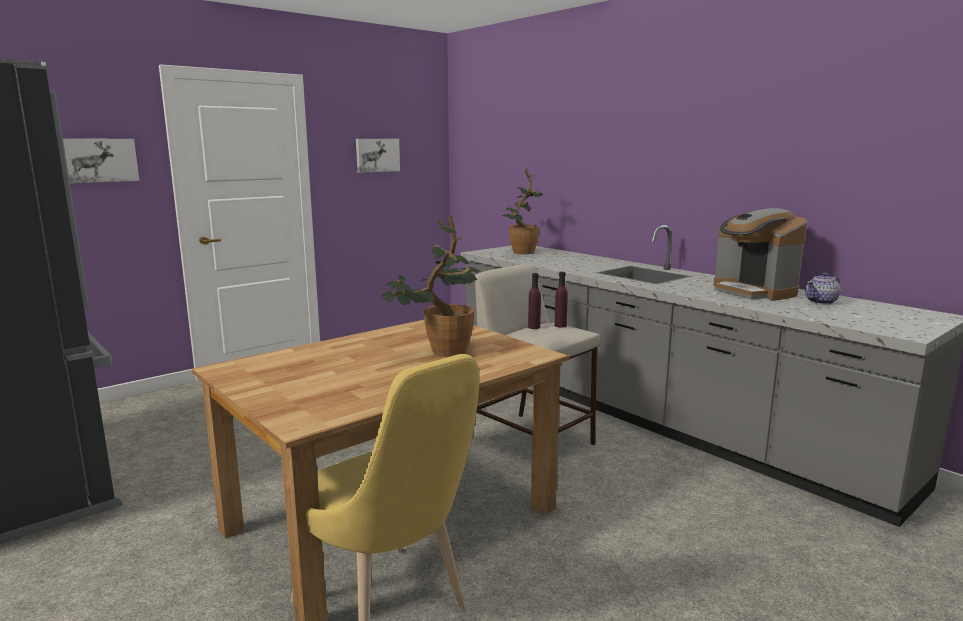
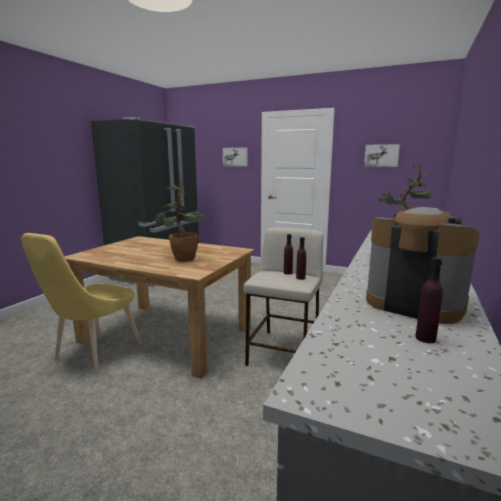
camera: 65 degrees right, 0 degrees up
(753, 292) = (414, 303): coffee machine -> coffee machine turned 90 degrees clockwise
(821, 302) = (425, 338): teapot -> purple bottle

